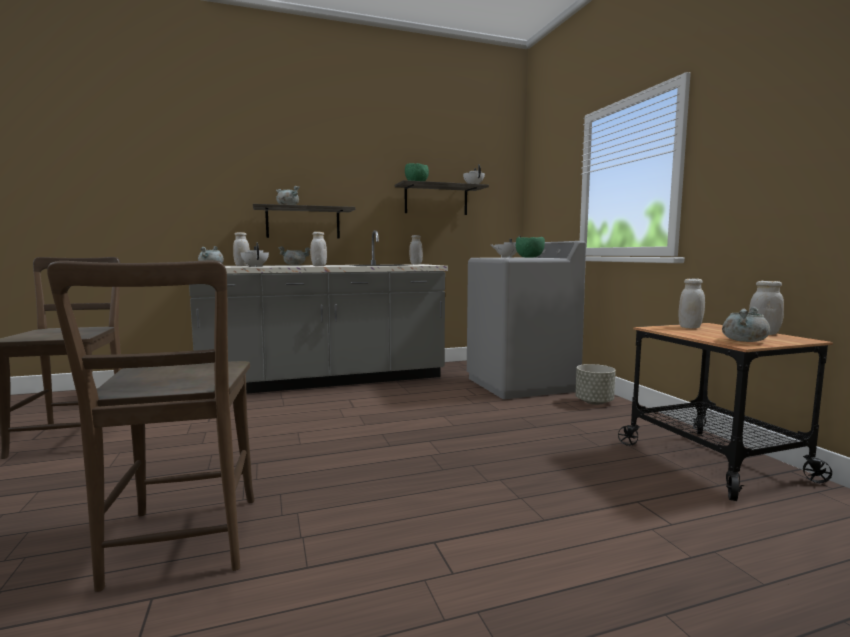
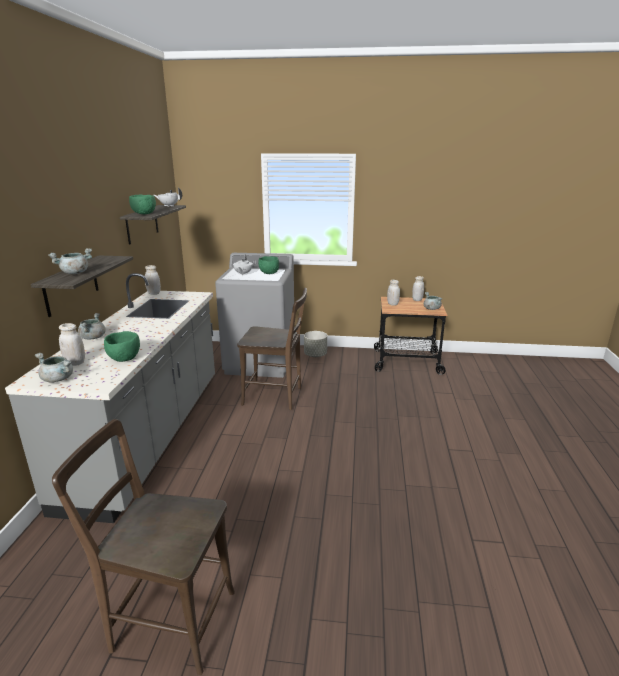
camera: 65 degrees left, 15 degrees up
(182, 545) = (426, 530): brown chair -> brown chair (276, 396)
(255, 266) = (124, 358): white teapot -> green bowl
(319, 266) = (154, 332): white jar -> none

